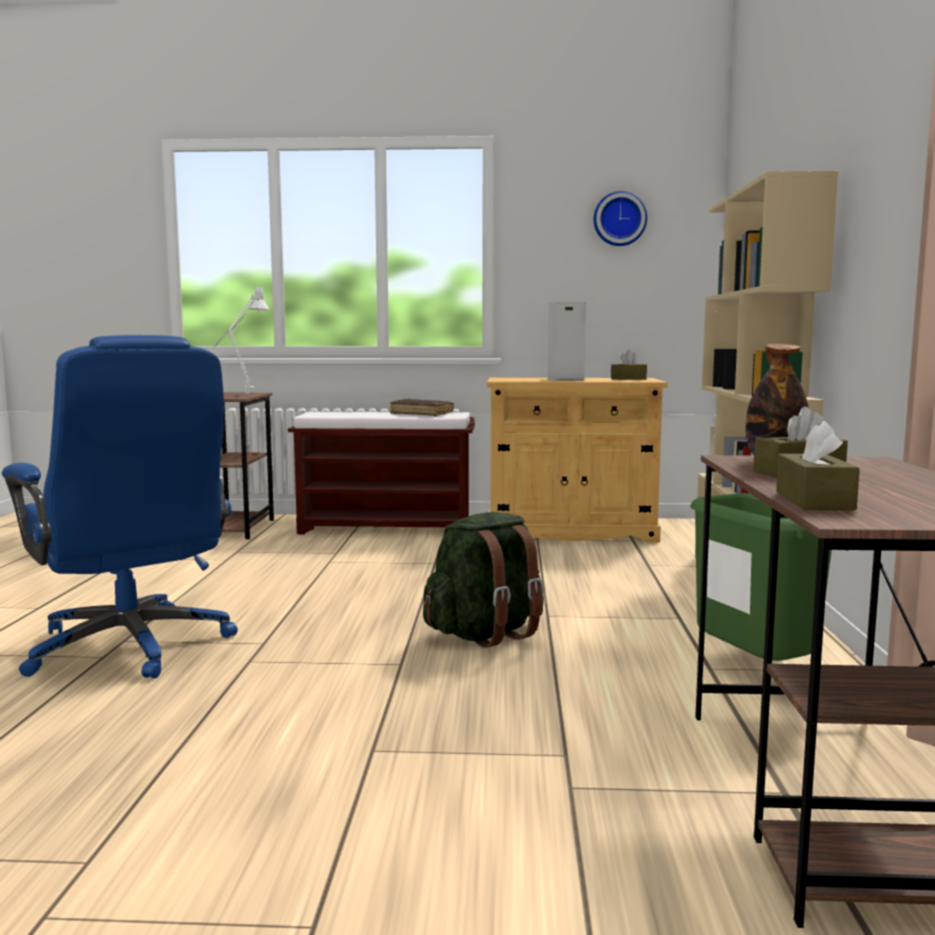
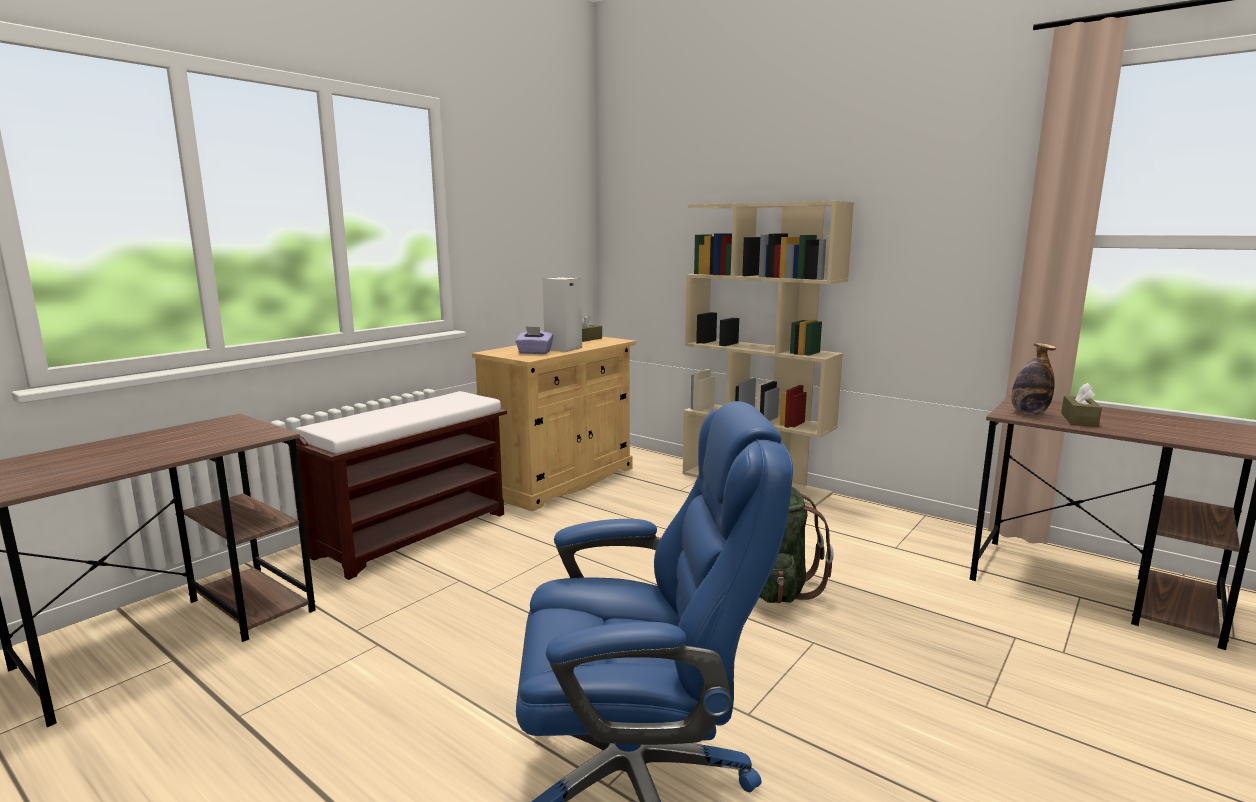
camera: 55 degrees left, 5 degrees up
(243, 395) = (258, 428): white table lamp -> none
(422, 414) = (439, 403): brown book -> none
(527, 379) = (534, 352): none -> purple tissue box
(619, 219) = (537, 193): wall clock -> none
(751, 673) = (910, 540): green trash can -> none
(814, 500) = (1186, 440): brown tissue box -> none

